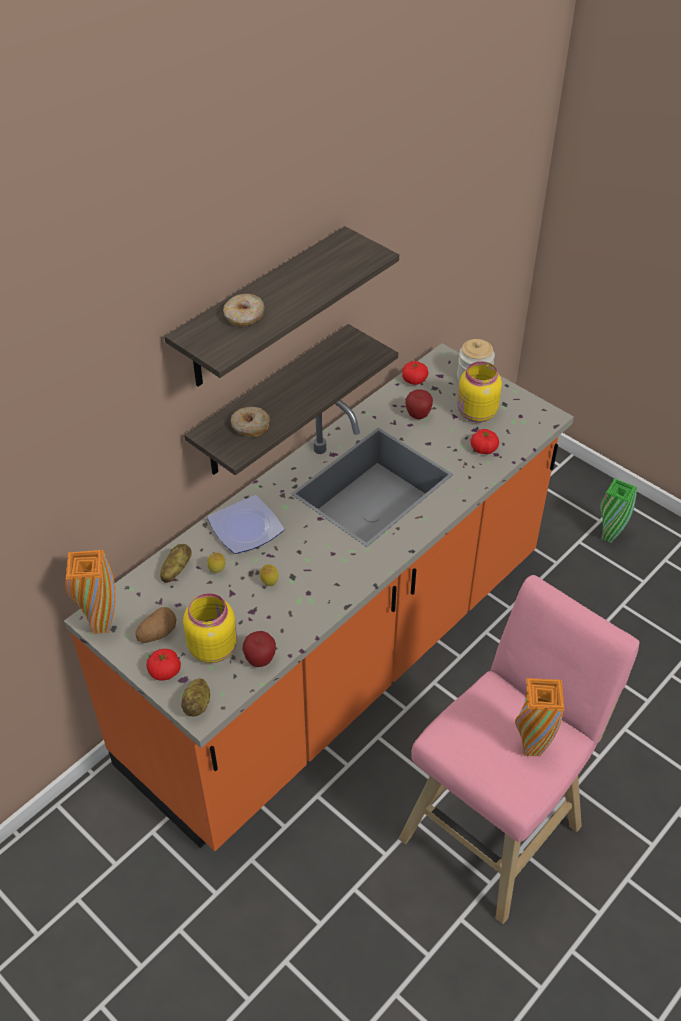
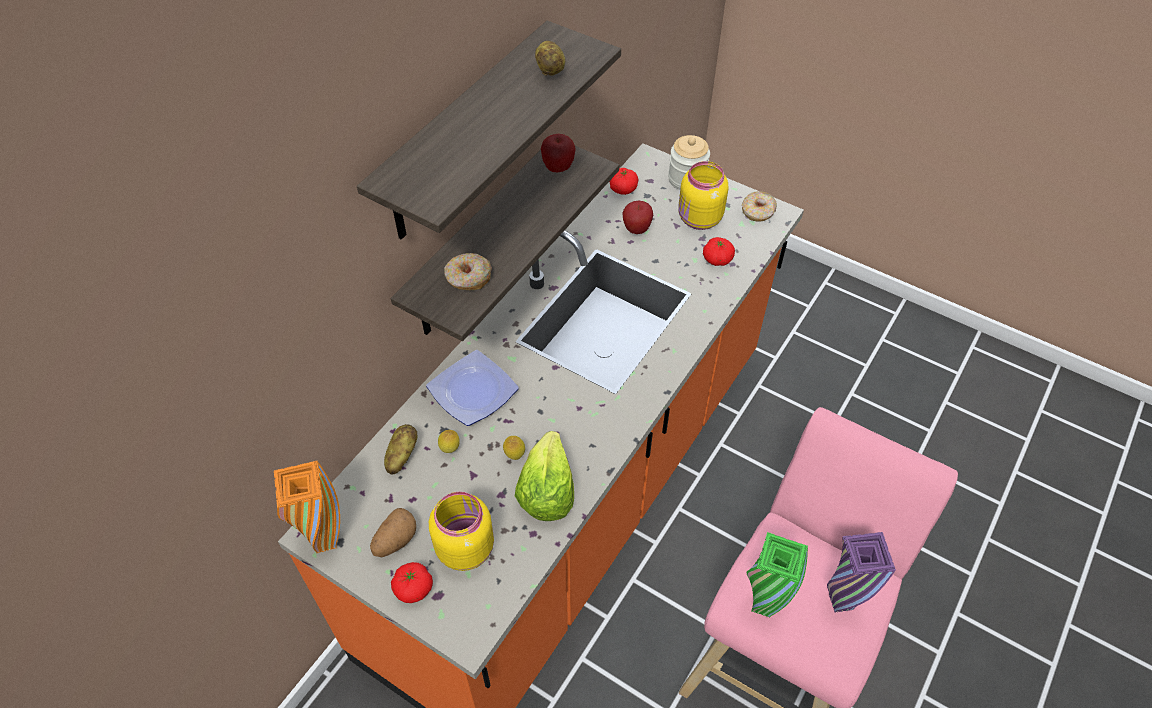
camera: 10 degrees left, 5 degrees up
(198, 704) = (462, 625): potato -> potato (551, 70)
(244, 316) = (453, 148): donut -> donut (758, 211)
(260, 660) = (524, 555): apple -> apple (558, 168)
(290, 613) = (546, 490): none -> lettuce
(531, 748) = (840, 602): orange vase -> purple vase
(608, 537) = (821, 322): green vase -> green vase (762, 605)

